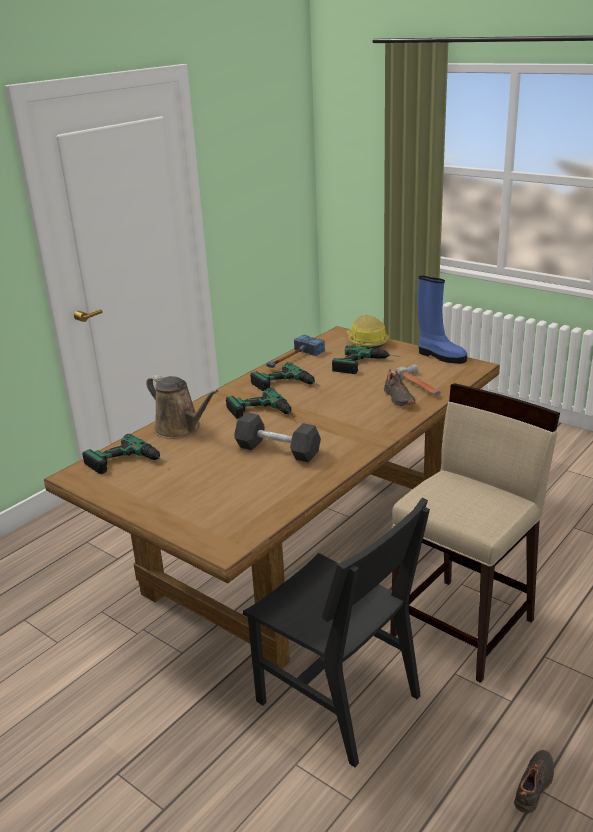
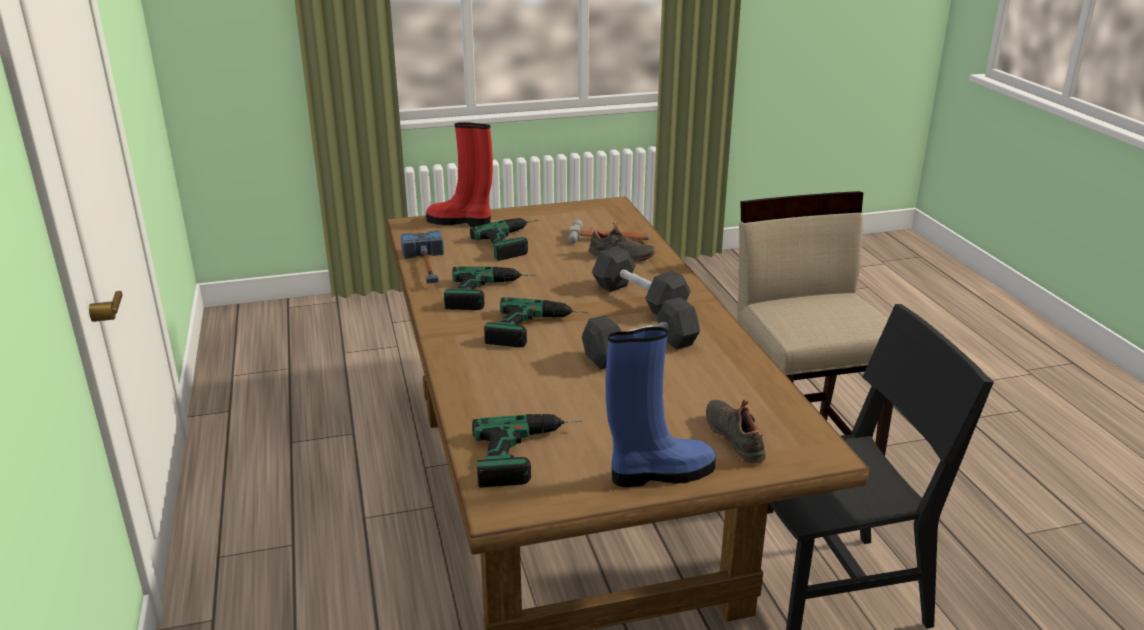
camera: 55 degrees left, 0 degrees up
(181, 429) = (490, 388): brown watering can -> none
(346, 425) = (639, 299): none -> black dumbbell
(366, 342) = (461, 222): hard hat -> red boot
(440, 356) = (562, 208): blue boot -> blue boot (659, 473)
(535, 786) = (1021, 534): black shoe -> black shoe (736, 438)

